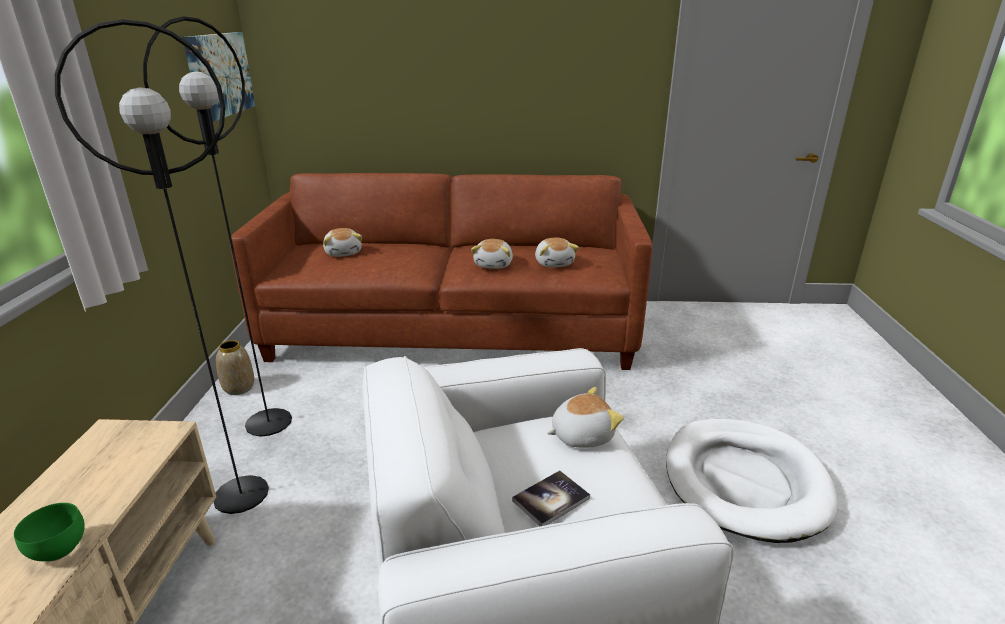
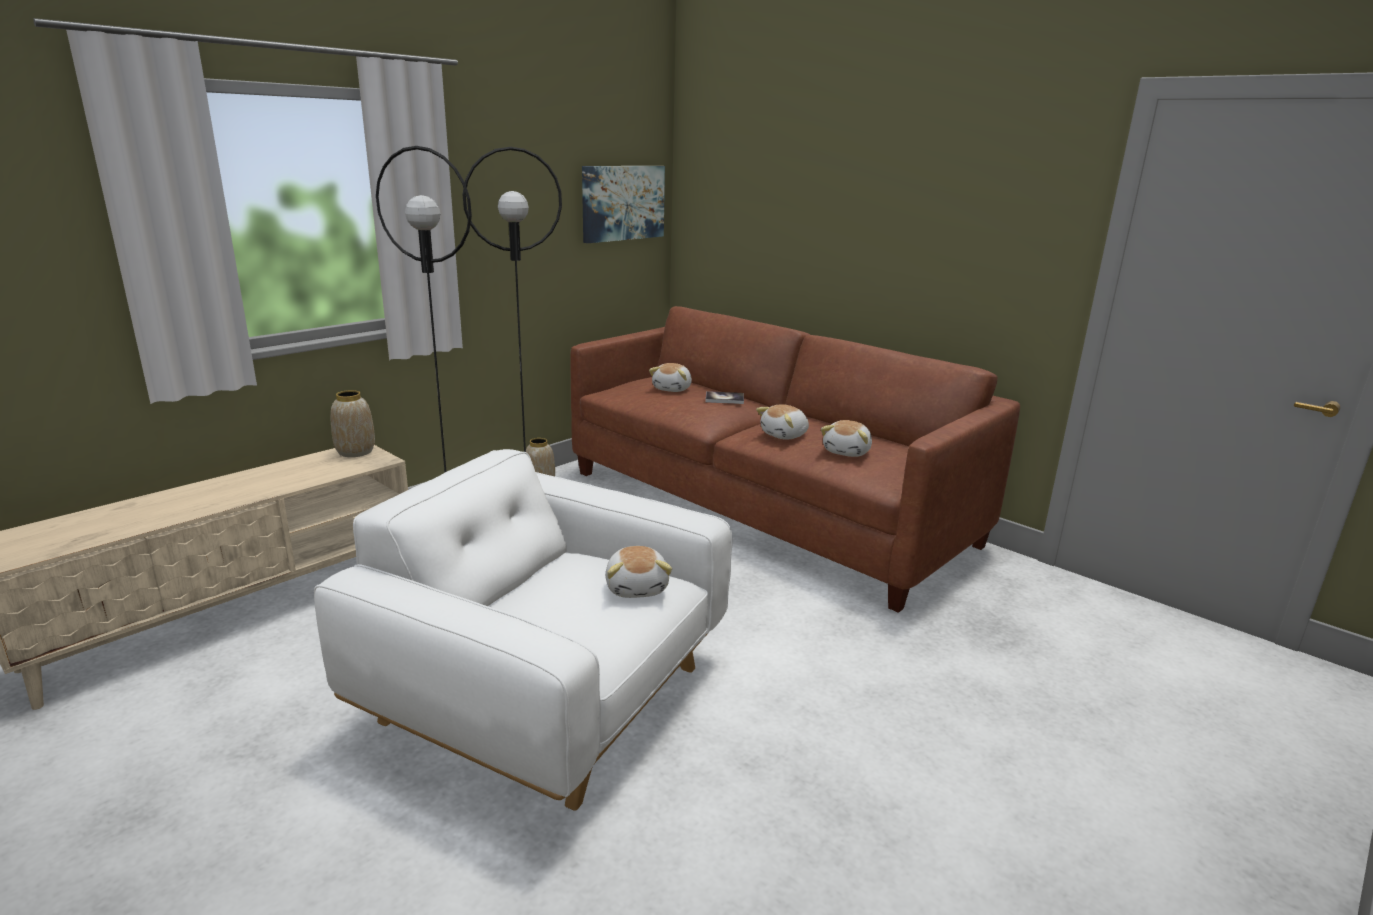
camera: 40 degrees right, 5 degrees down
(60, 550) = (258, 492): green bowl -> none
(111, 438) = (355, 451): none -> vase
(551, 499) = (536, 610): book -> book (724, 399)
(581, 435) = (637, 587): plush toy -> plush toy turned 60 degrees clockwise
(744, 482) = (860, 762): white dog bed -> none

